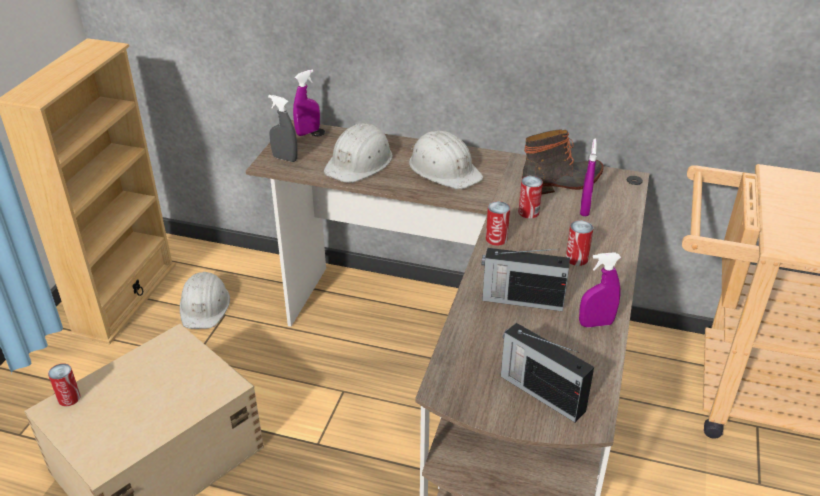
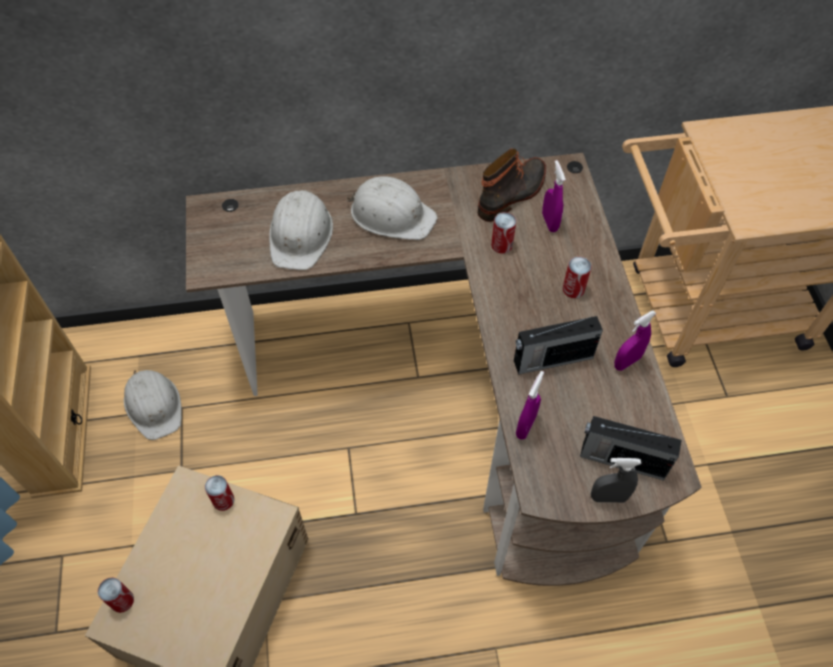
camera: 25 degrees left, 20 degrees up
(285, 158) = (218, 257): grey spray bottle -> grey spray bottle (608, 497)
(308, 132) = (220, 209): purple spray bottle -> purple spray bottle (525, 426)
(496, 239) = (490, 291): can -> can (223, 500)

